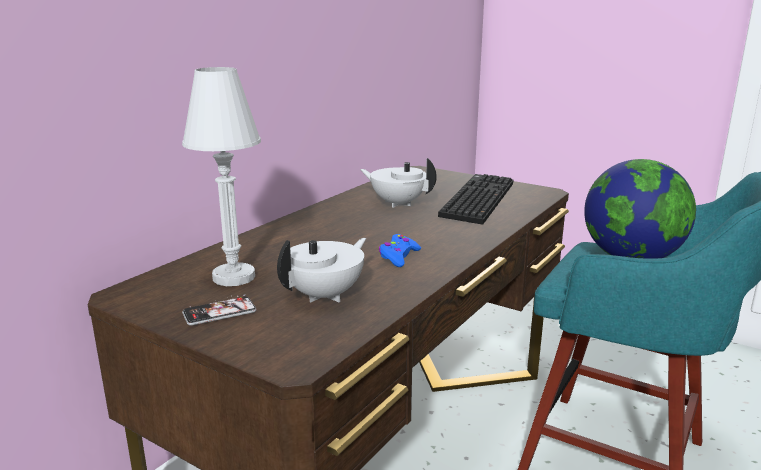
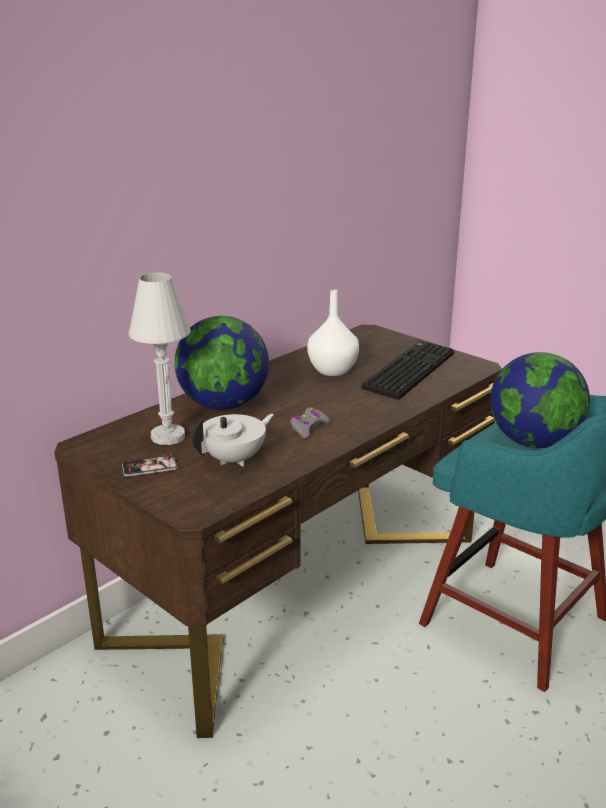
camera: 10 degrees right, 5 degrees up
(291, 241) = (223, 405): none -> globe
(398, 203) = (332, 370): white teapot -> white vase
(398, 256) = (308, 428): blue game controller -> grey game controller

